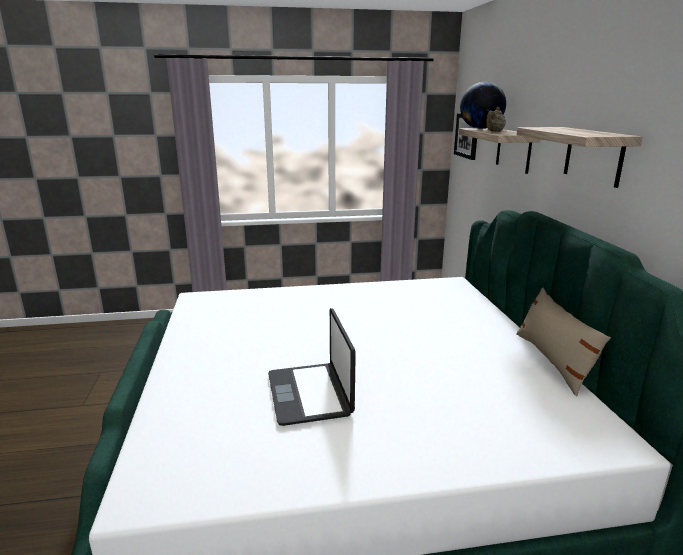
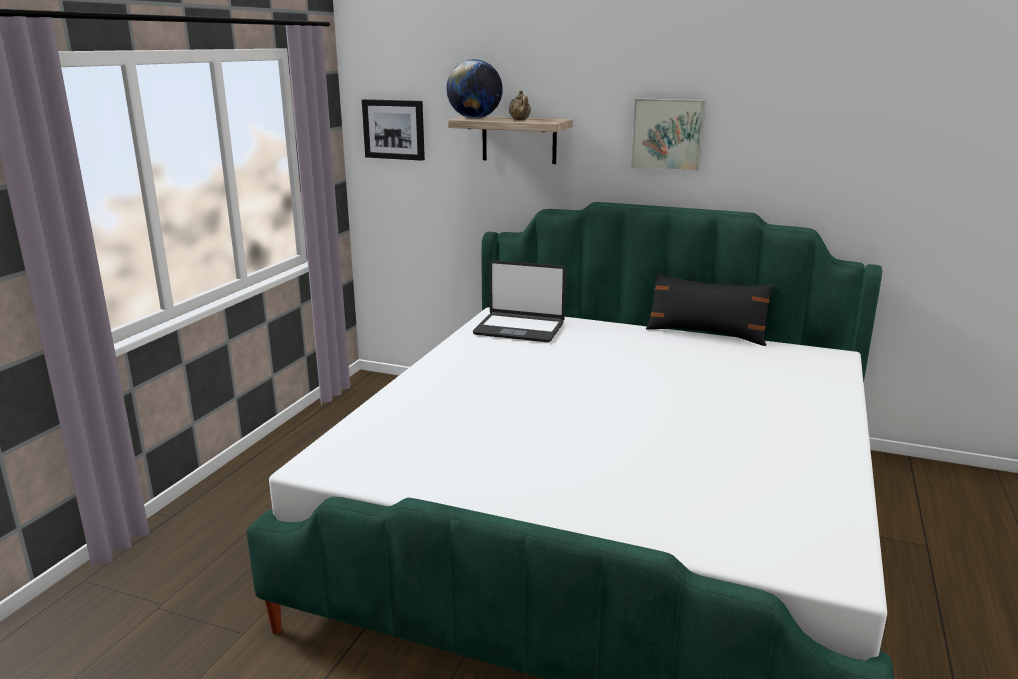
camera: 60 degrees left, 0 degrees up
(310, 394) = (687, 444): laptop -> laptop (519, 329)
(553, 361) = (706, 334): beige pillow -> black pillow
(593, 156) = (668, 134): shelf -> picture

